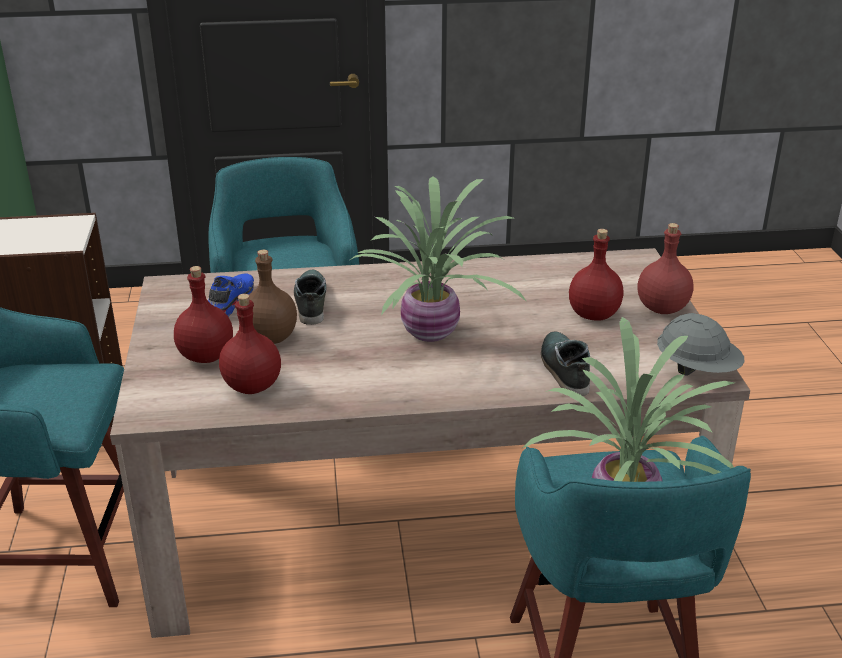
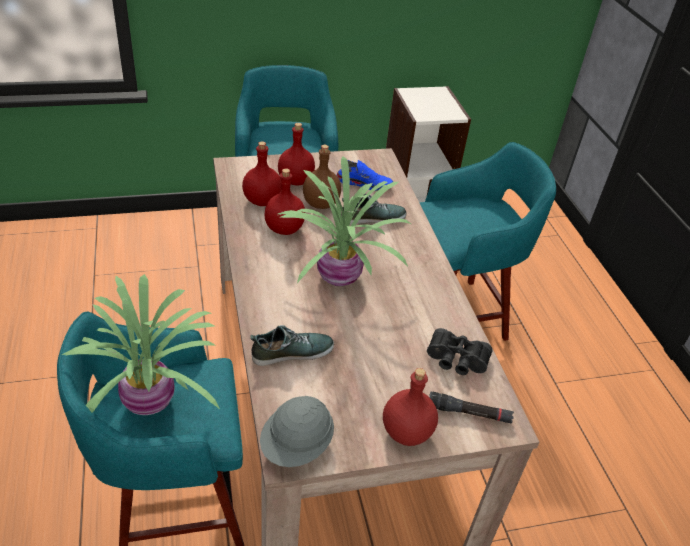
camera: 80 degrees right, 10 degrees up
(563, 274) = (456, 361): none -> black binoculars
(594, 315) = (384, 378): red bottle -> red bottle (284, 229)
(630, 275) = (468, 413): none -> black flashlight

